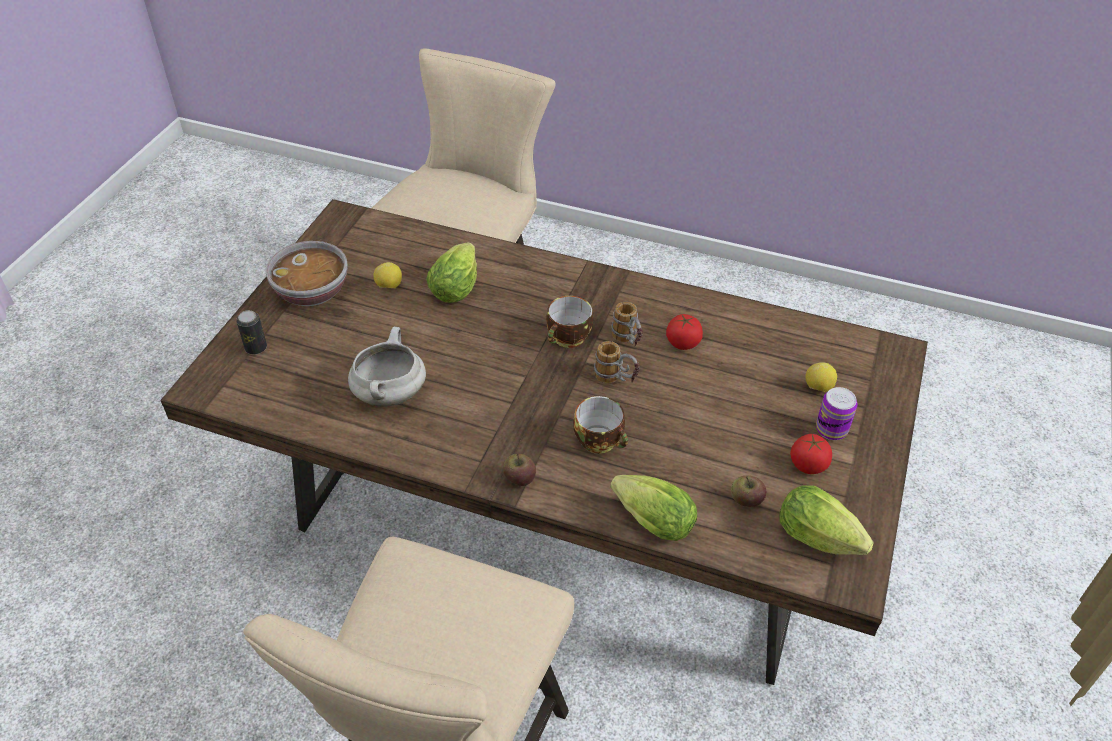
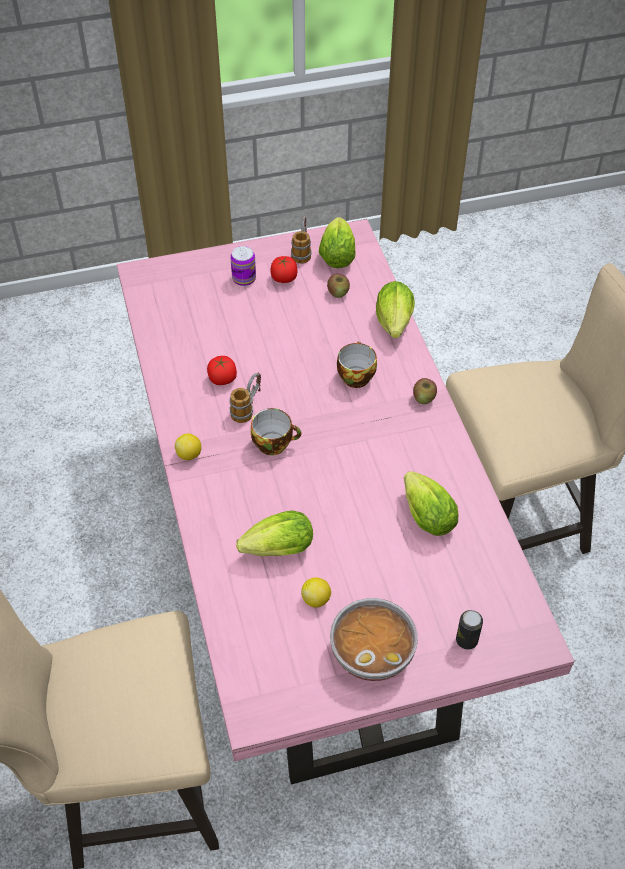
camera: 125 degrees left, 5 degrees up
(389, 394) = (425, 514): white cooking pot -> lettuce
(552, 533) = (314, 565): brown dining table -> pink dining table
(616, 380) = (293, 395): mug -> mug (302, 251)
(818, 387) = (210, 297): lemon -> lemon (189, 455)

